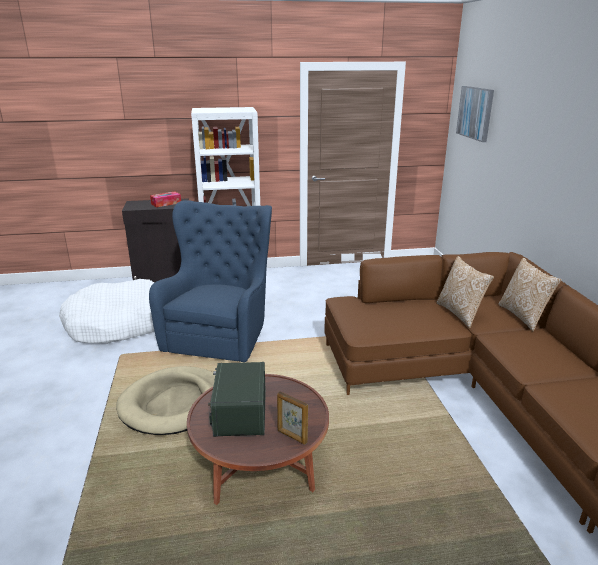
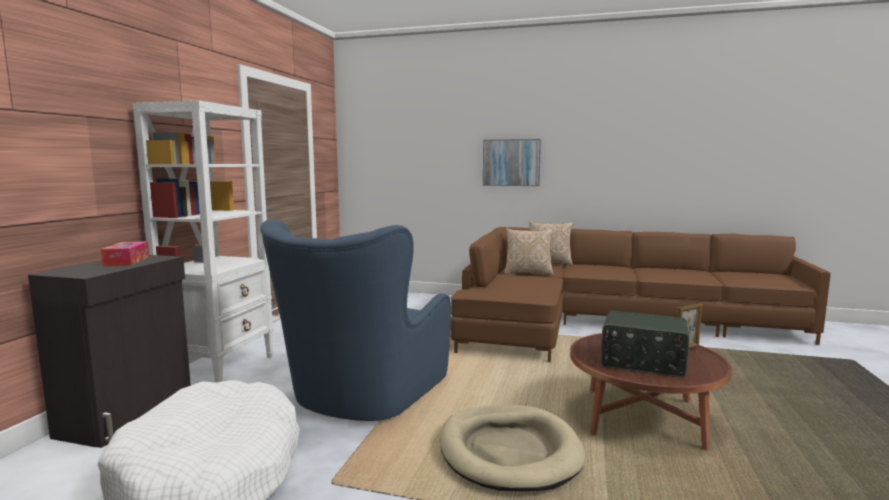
camera: 65 degrees left, 15 degrees down
(221, 333) = (362, 398): blue armchair -> blue armchair turned 105 degrees counterclockwise
(475, 113) = (385, 133): picture -> picture (511, 162)

